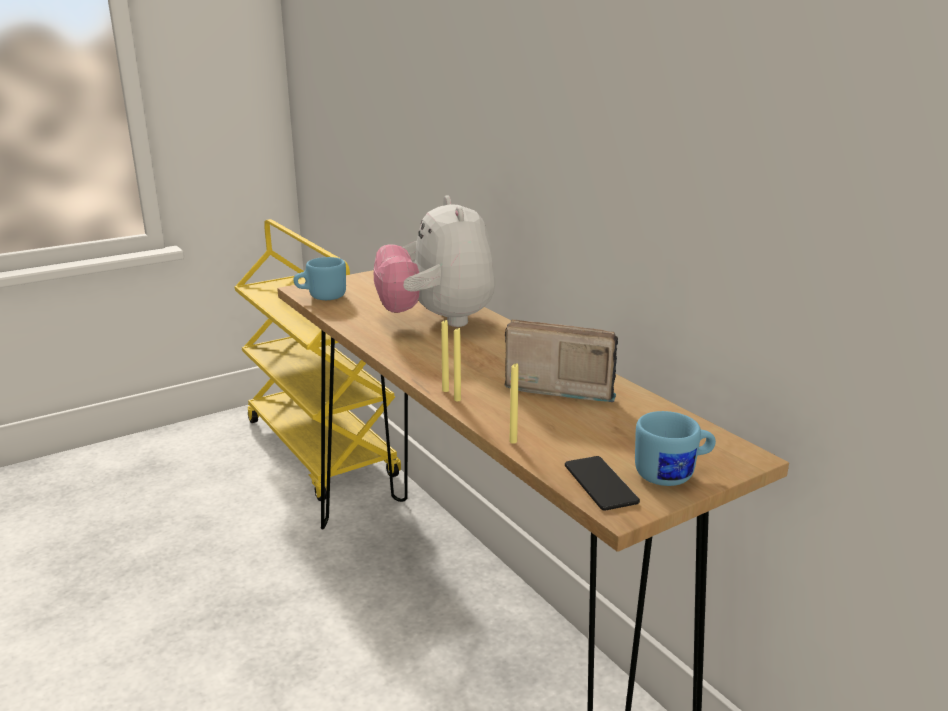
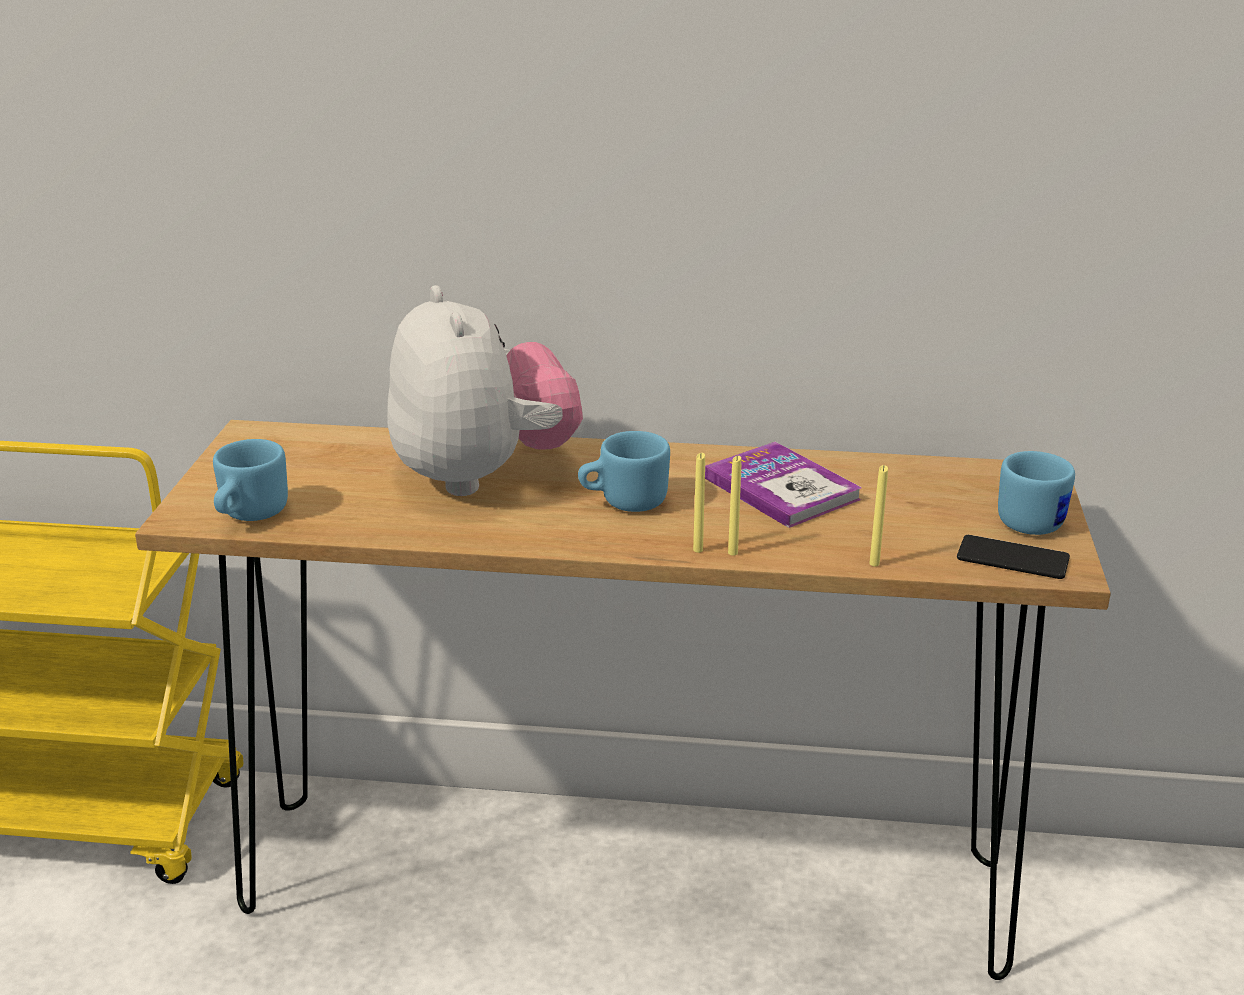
camera: 50 degrees left, 5 degrees up
(437, 320) = (483, 475): plush toy -> plush toy turned 135 degrees counterclockwise
(466, 356) = (623, 502): none -> blue mug
(558, 387) = (781, 488): radio -> book

